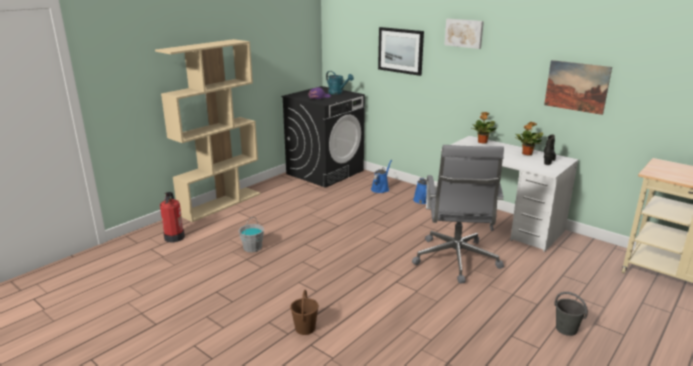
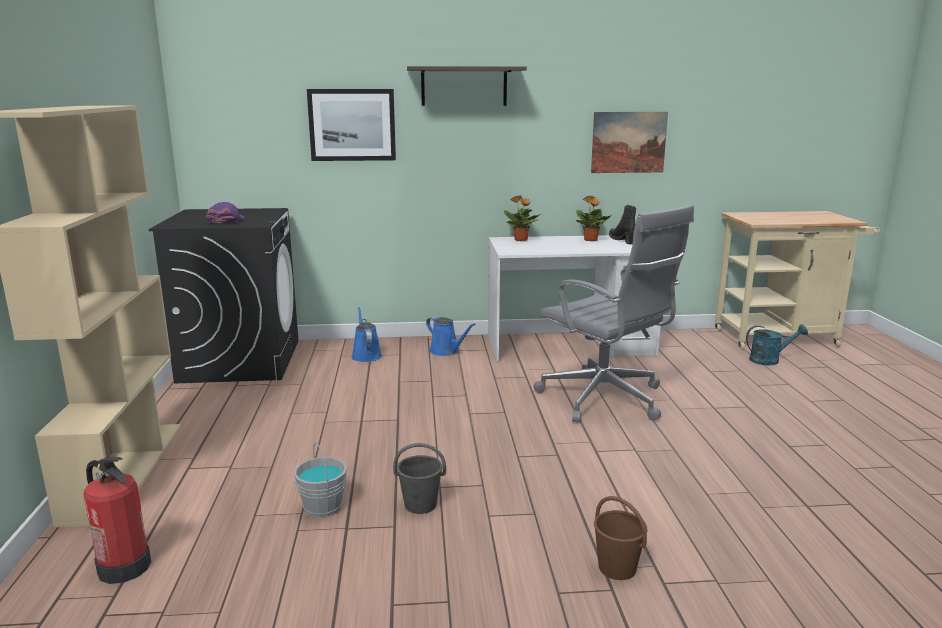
camera: 45 degrees left, 5 degrees down
(338, 93) = (242, 212): turquoise watering can -> turquoise watering can (769, 360)
(464, 33) = (464, 86): picture -> shelf
(566, 329) = (807, 416): grey bucket -> grey bucket (421, 505)

